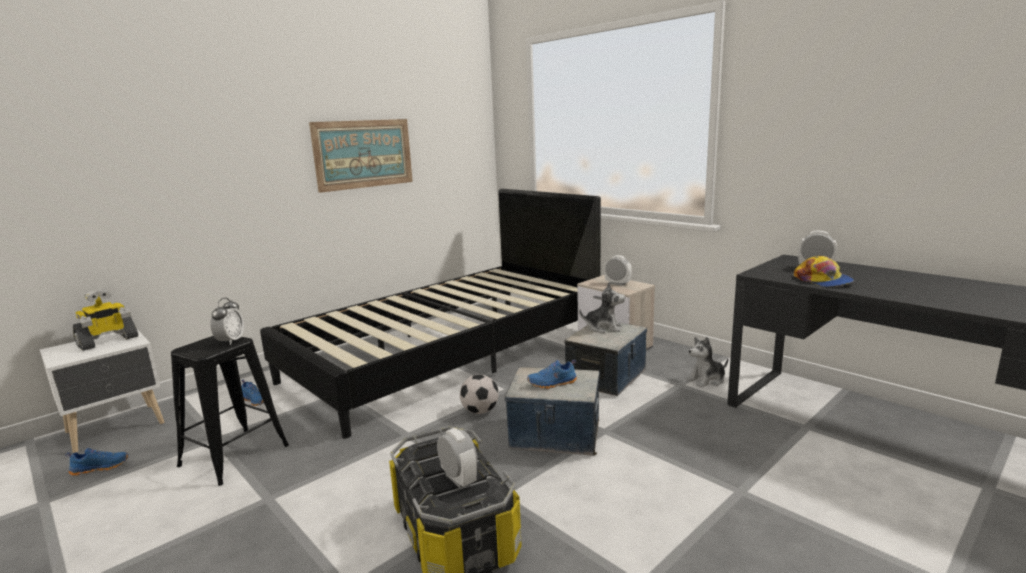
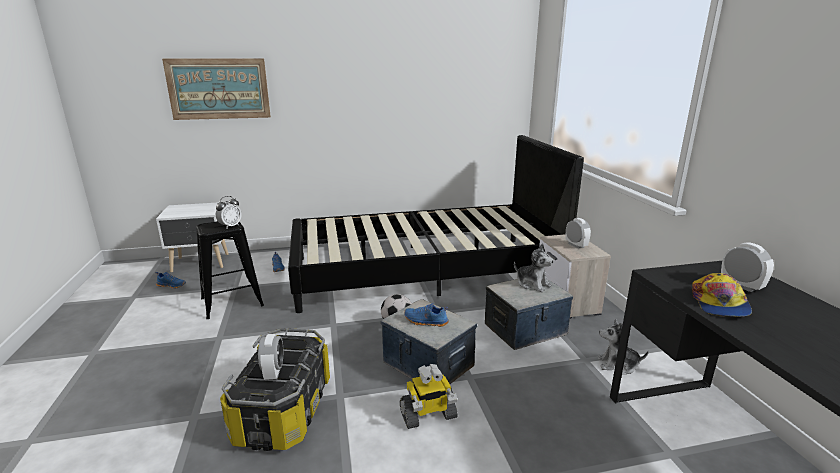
camera: 30 degrees right, 5 degrees up
(107, 341) = (199, 208): toy robot -> toy robot (428, 415)
(364, 154) = (399, 95): picture -> picture (219, 89)

